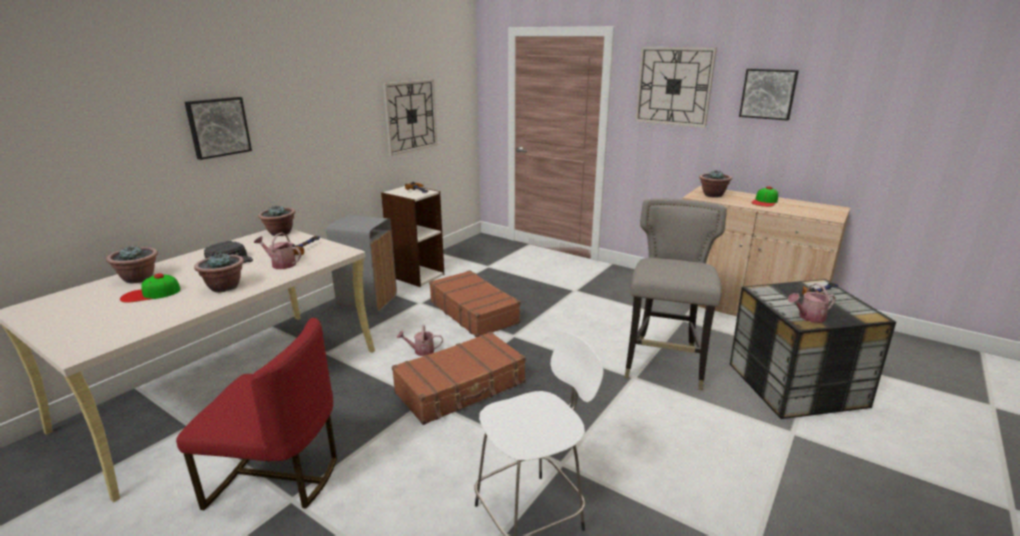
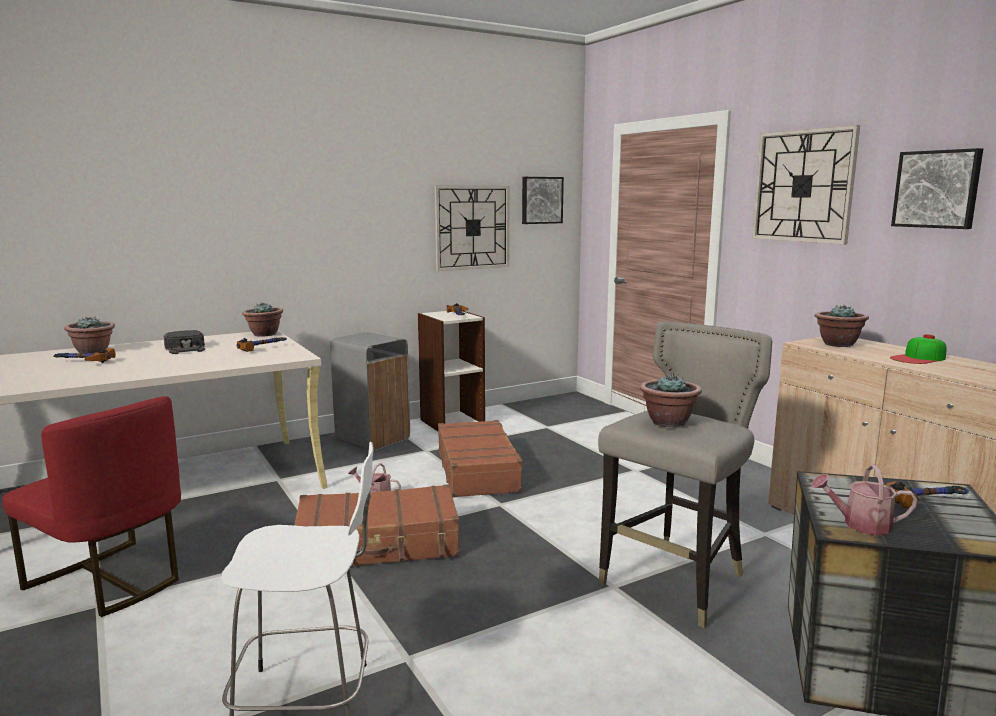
camera: 25 degrees right, 10 degrees down
(150, 294) = (81, 363): cap -> hammer
(218, 127) = (219, 214): picture -> picture (541, 200)
(224, 287) = (144, 366): potted plant -> potted plant (668, 422)
(281, 264) = (221, 356): watering can -> none

